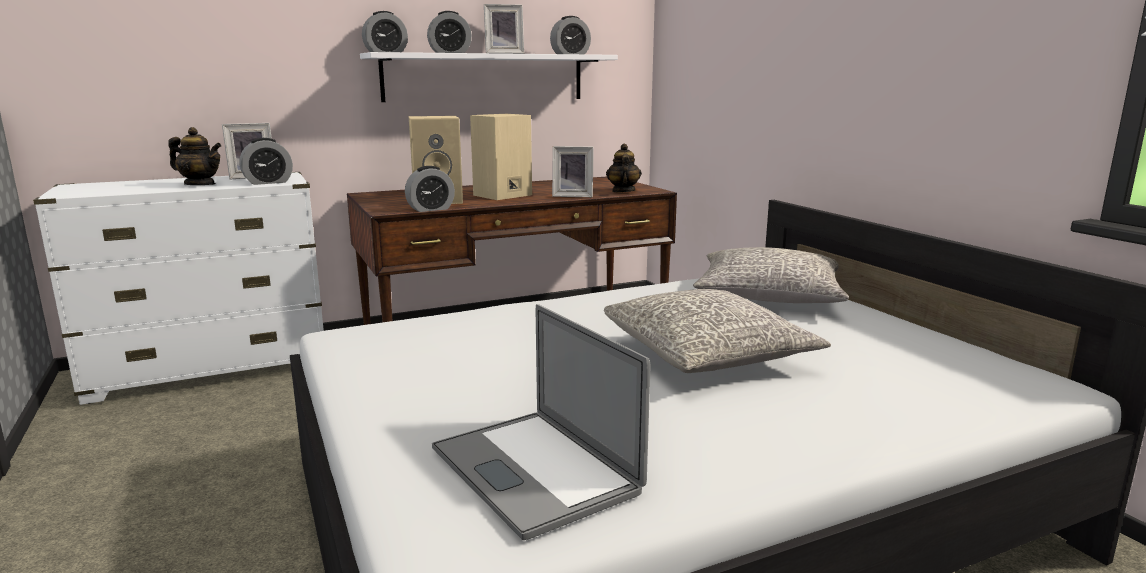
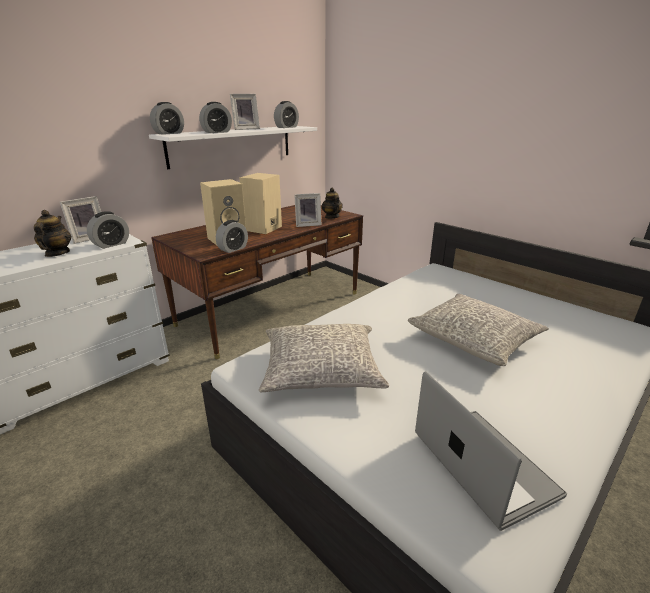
camera: 20 degrees left, 10 degrees up
(200, 184) = (57, 253): teapot -> teapot turned 90 degrees counterclockwise
(534, 469) = (483, 464): laptop -> laptop turned 150 degrees counterclockwise
(768, 297) = (458, 286): grey pillow -> grey pillow (321, 371)

